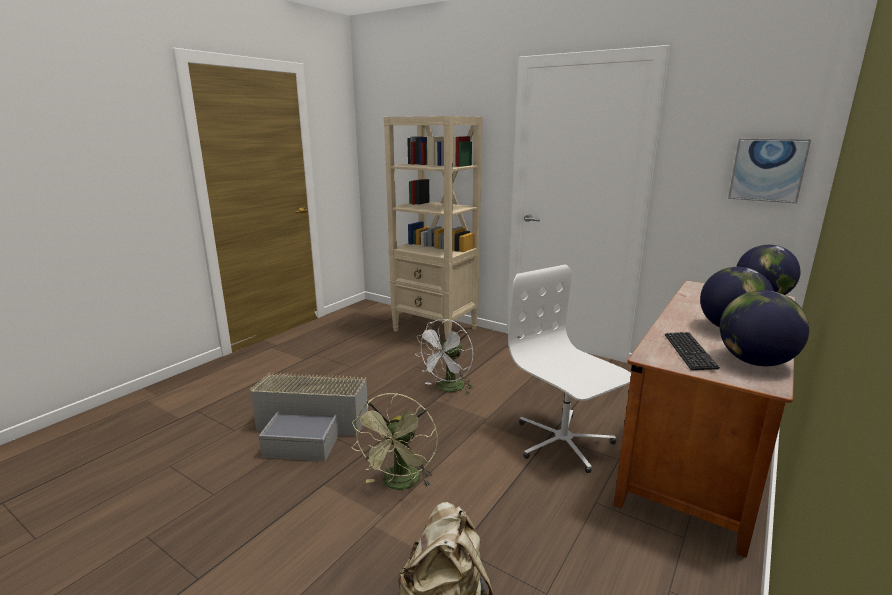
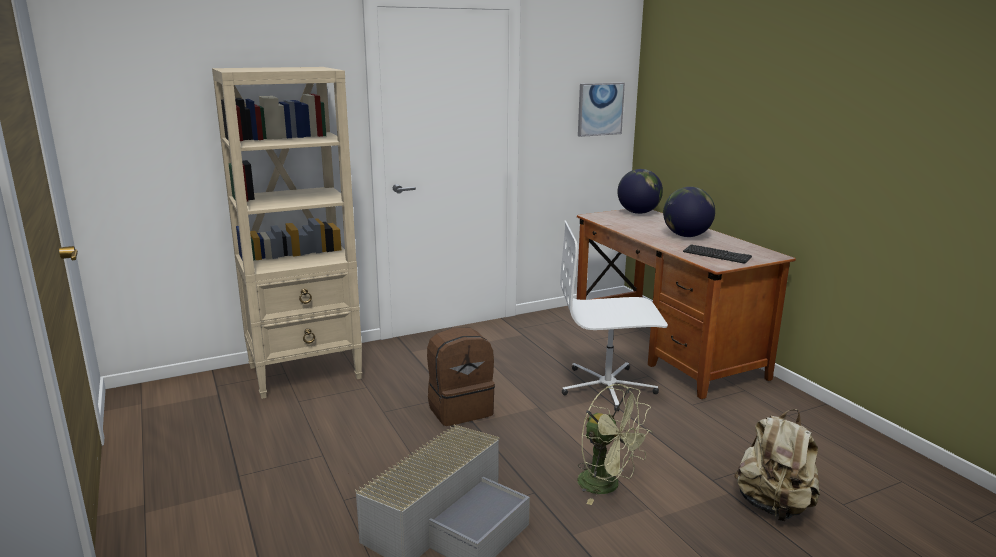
camera: 60 degrees left, 0 degrees up
(447, 389) = (460, 409): white fan -> brown backpack
(754, 362) = (742, 248): globe -> none

